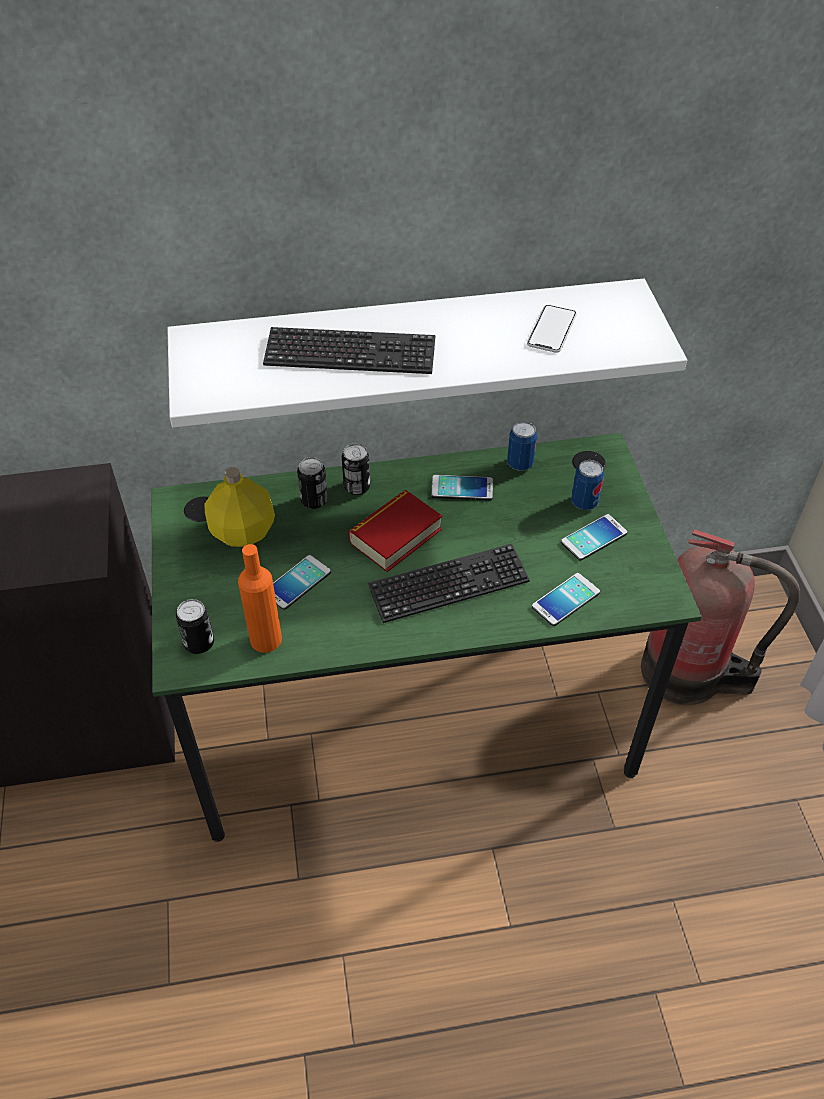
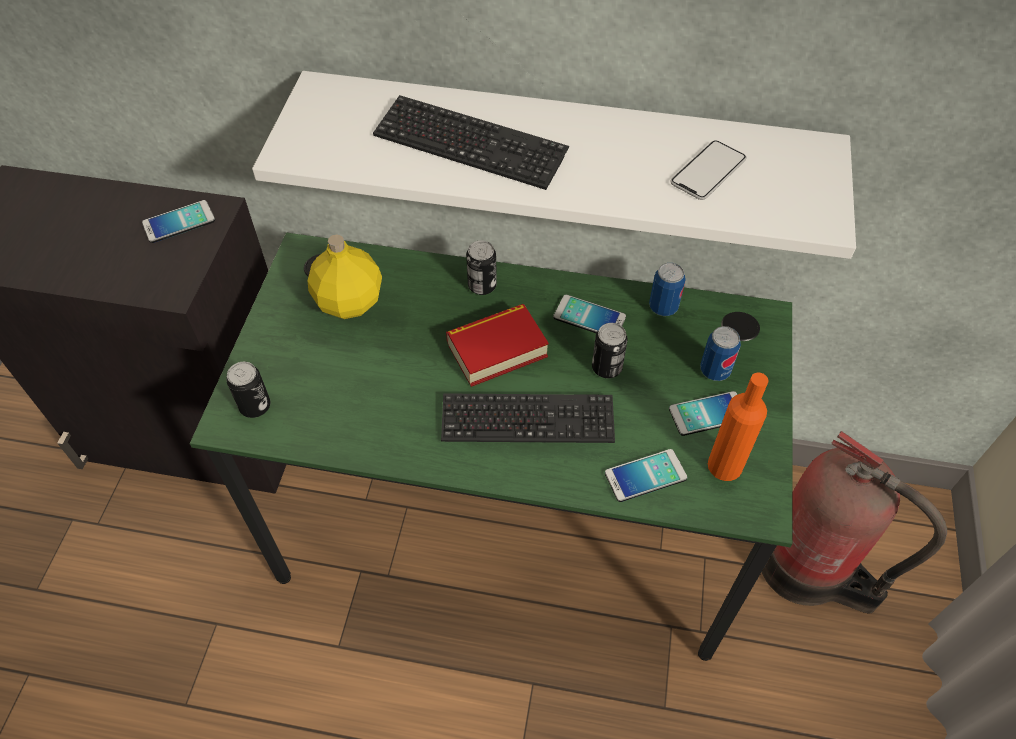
camera: 20 degrees right, 5 degrees up
(266, 639) = (319, 422): orange bottle -> orange bottle (725, 465)
(297, 583) = (377, 371): phone -> phone (179, 222)
(314, 500) = (433, 288): can -> can (606, 367)

